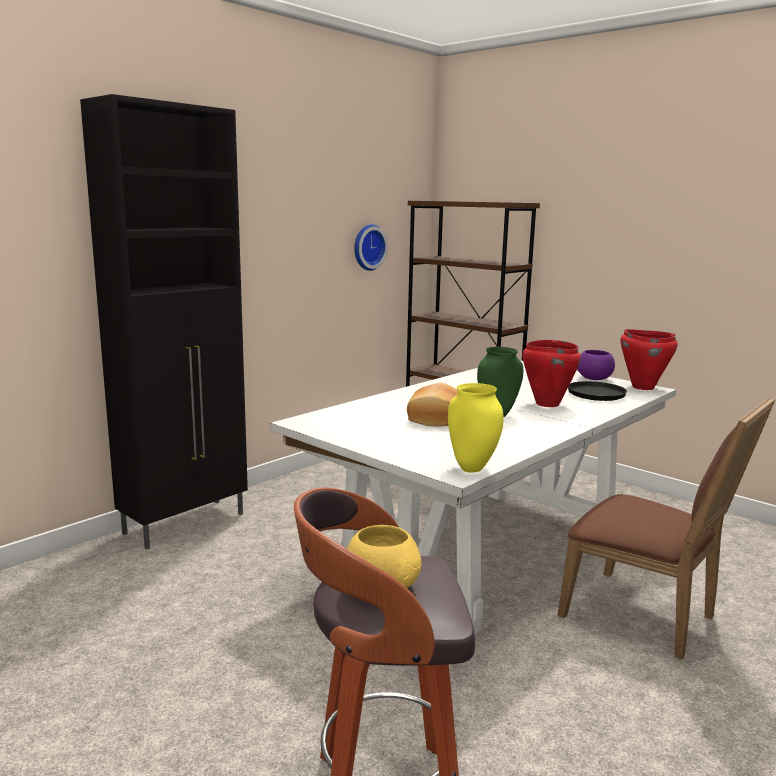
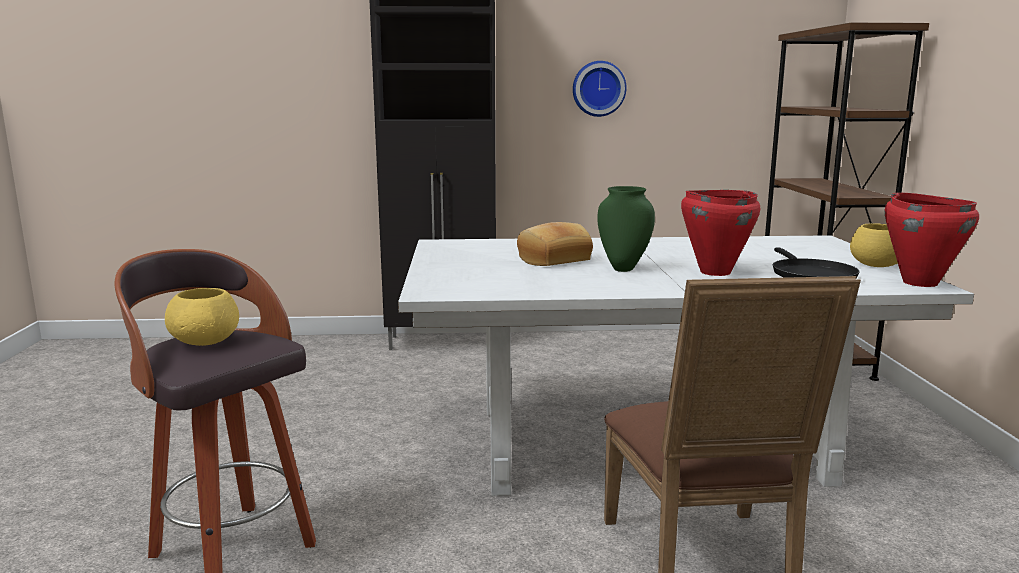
camera: 45 degrees right, 0 degrees up
(367, 247) = (716, 92): wall clock -> wall clock (598, 88)
(471, 469) = (450, 293): yellow vase -> none
(594, 378) = (875, 265): purple bowl -> yellow bowl

